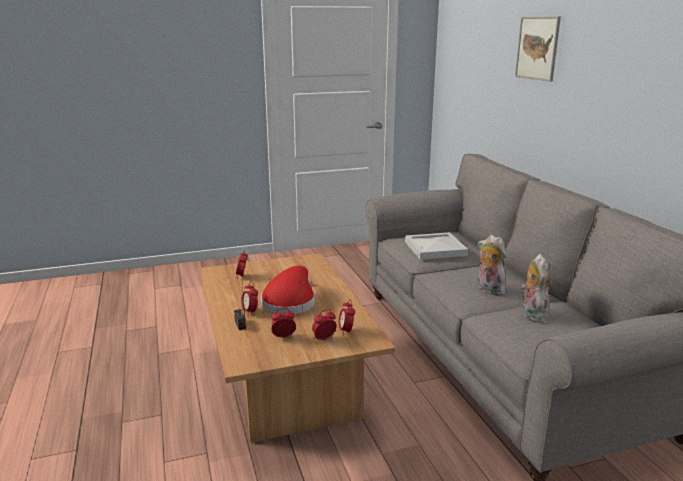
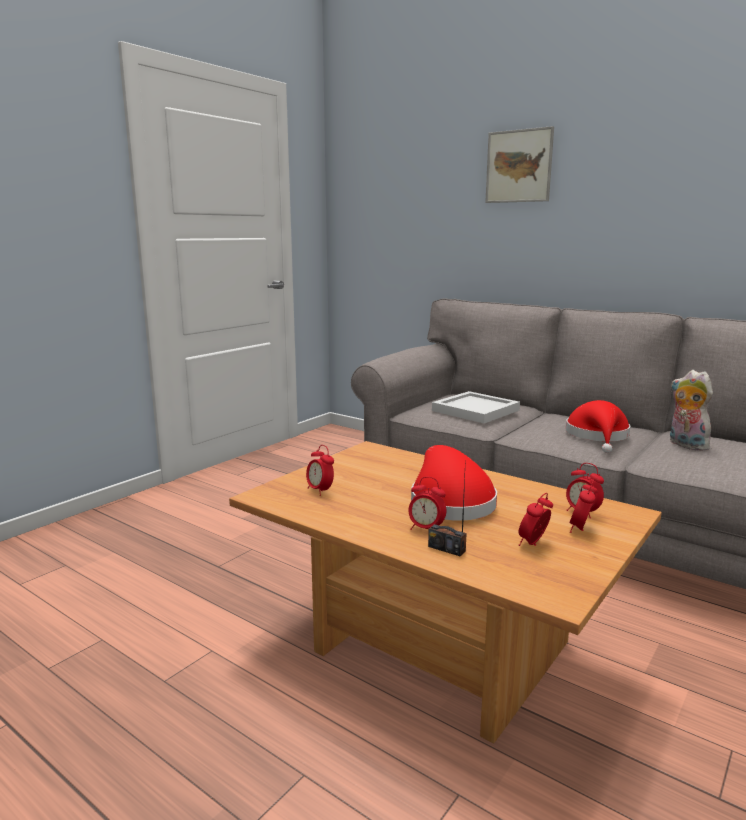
camera: 35 degrees left, 5 degrees down
(488, 290) = (598, 436): plush toy -> red hat

